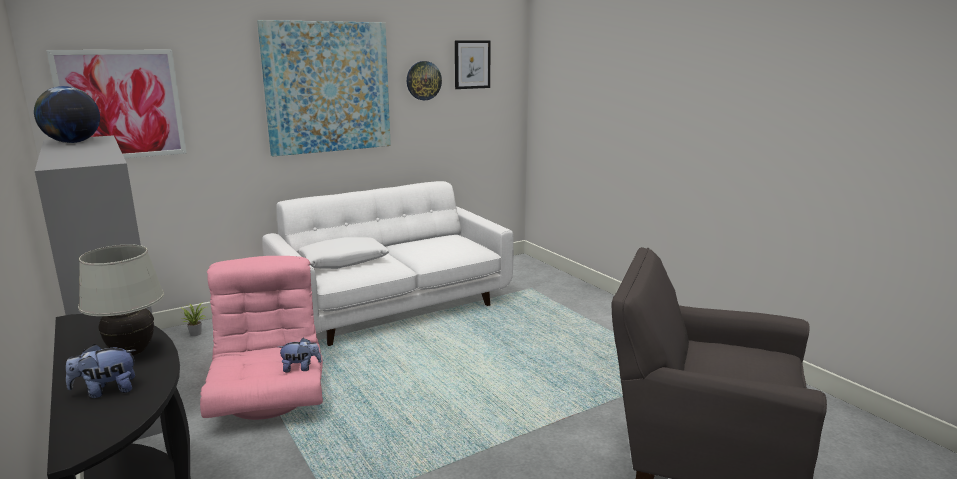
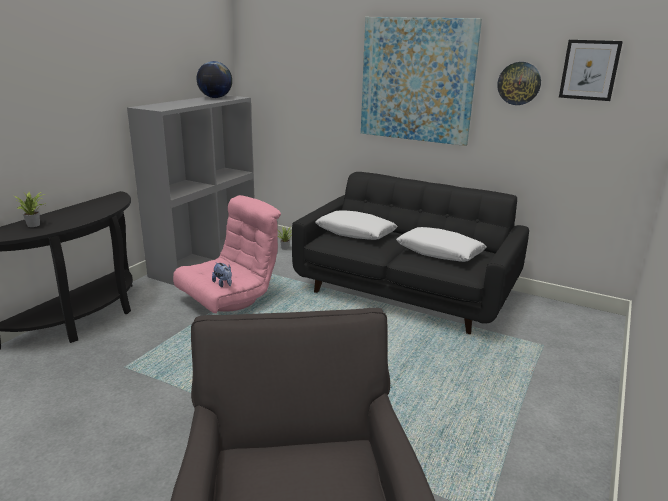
camera: 60 degrees right, 5 degrees up
(106, 391) = (35, 225): plush toy -> potted plant
(121, 105) = (276, 78): picture -> none
(132, 352) = (82, 216): white table lamp -> none
(393, 306) = (405, 292): white sofa -> black sofa
(436, 246) = (439, 252): none -> white pillow

